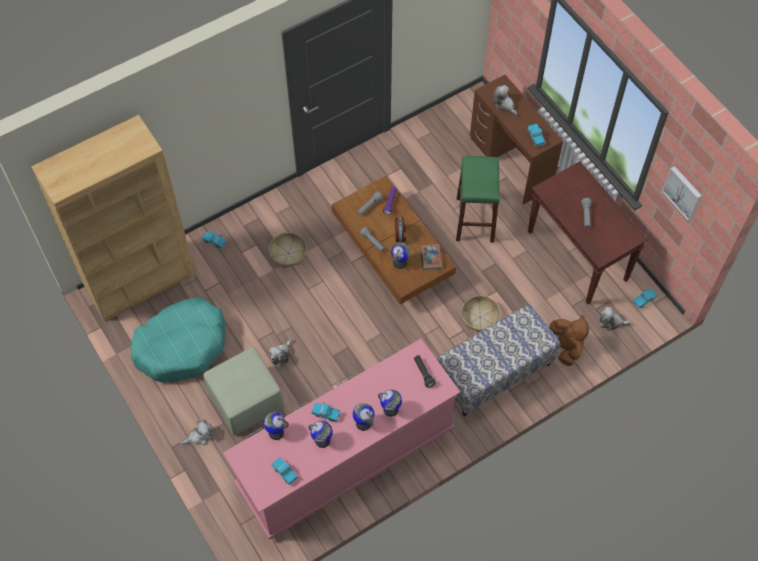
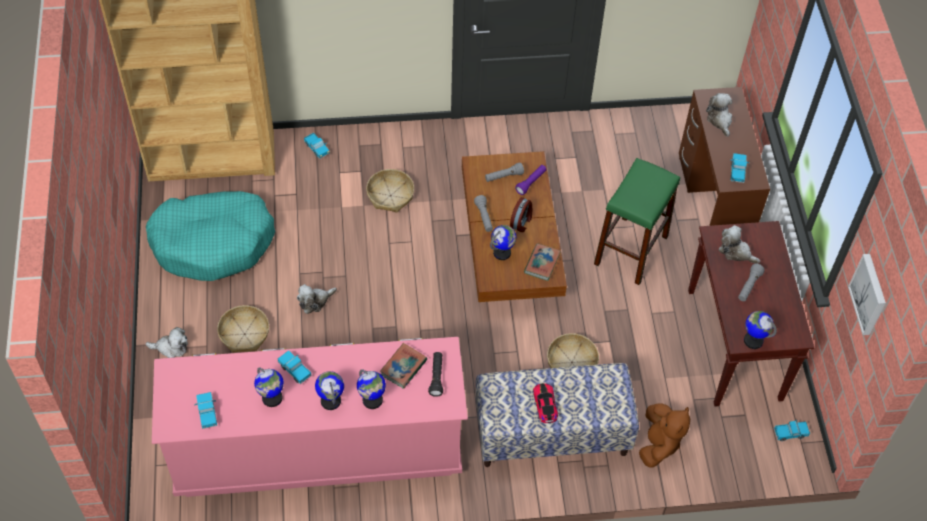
camera: 25 degrees right, 5 degrees down
(245, 402) = (244, 334): green ottoman -> basket
(276, 432) = (226, 364): globe -> globe (753, 340)
(398, 377) = (403, 367): none -> book
(493, 357) = (545, 405): none -> toy car
(611, 322) = (733, 441): plush toy -> plush toy (736, 252)

